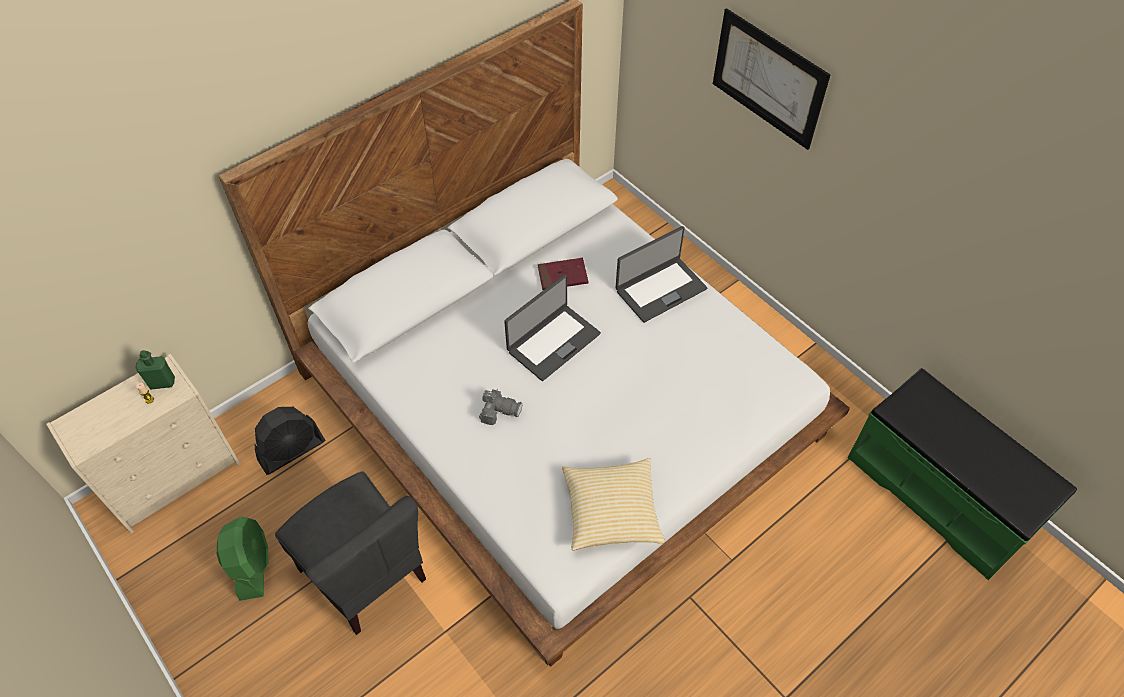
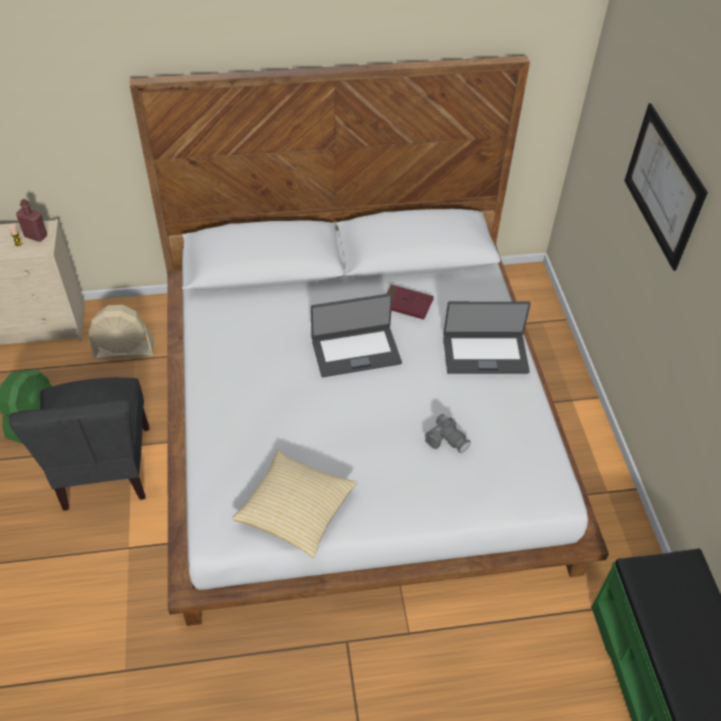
camera: 30 degrees right, 5 degrees down
(162, 382) = (36, 236): green bottle -> red bottle
(292, 450) = (124, 350): black fan -> beige fan
(499, 411) = (268, 382): camera -> camera (447, 440)

